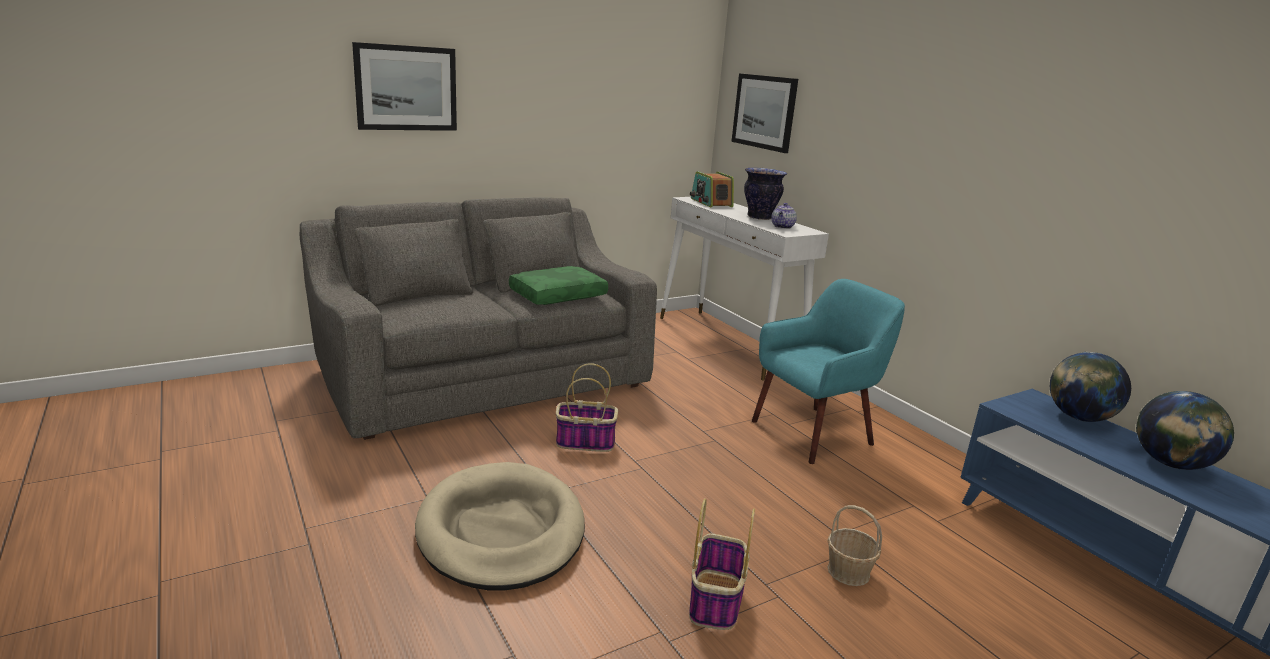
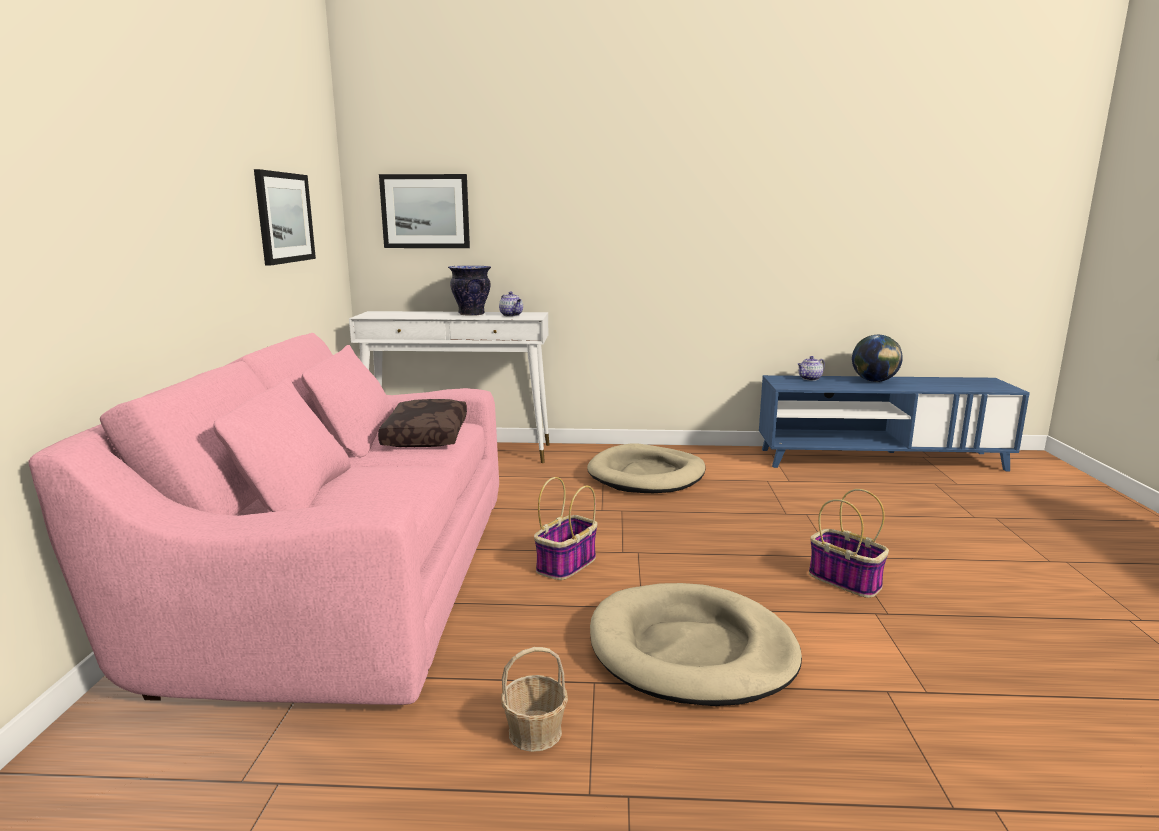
camera: 55 degrees left, 5 degrees down
(406, 88) = (113, 200): picture -> picture (284, 217)
(483, 375) = (343, 581): grey sofa -> pink sofa
(558, 295) = (424, 435): green pillow -> brown pillow
(710, 203) = (395, 314): radio -> none
(814, 433) = (647, 475): turquoise armchair -> beige dog bed
(848, 572) = (831, 525): basket -> basket (535, 732)
(1079, 418) = (809, 379): globe -> teapot

